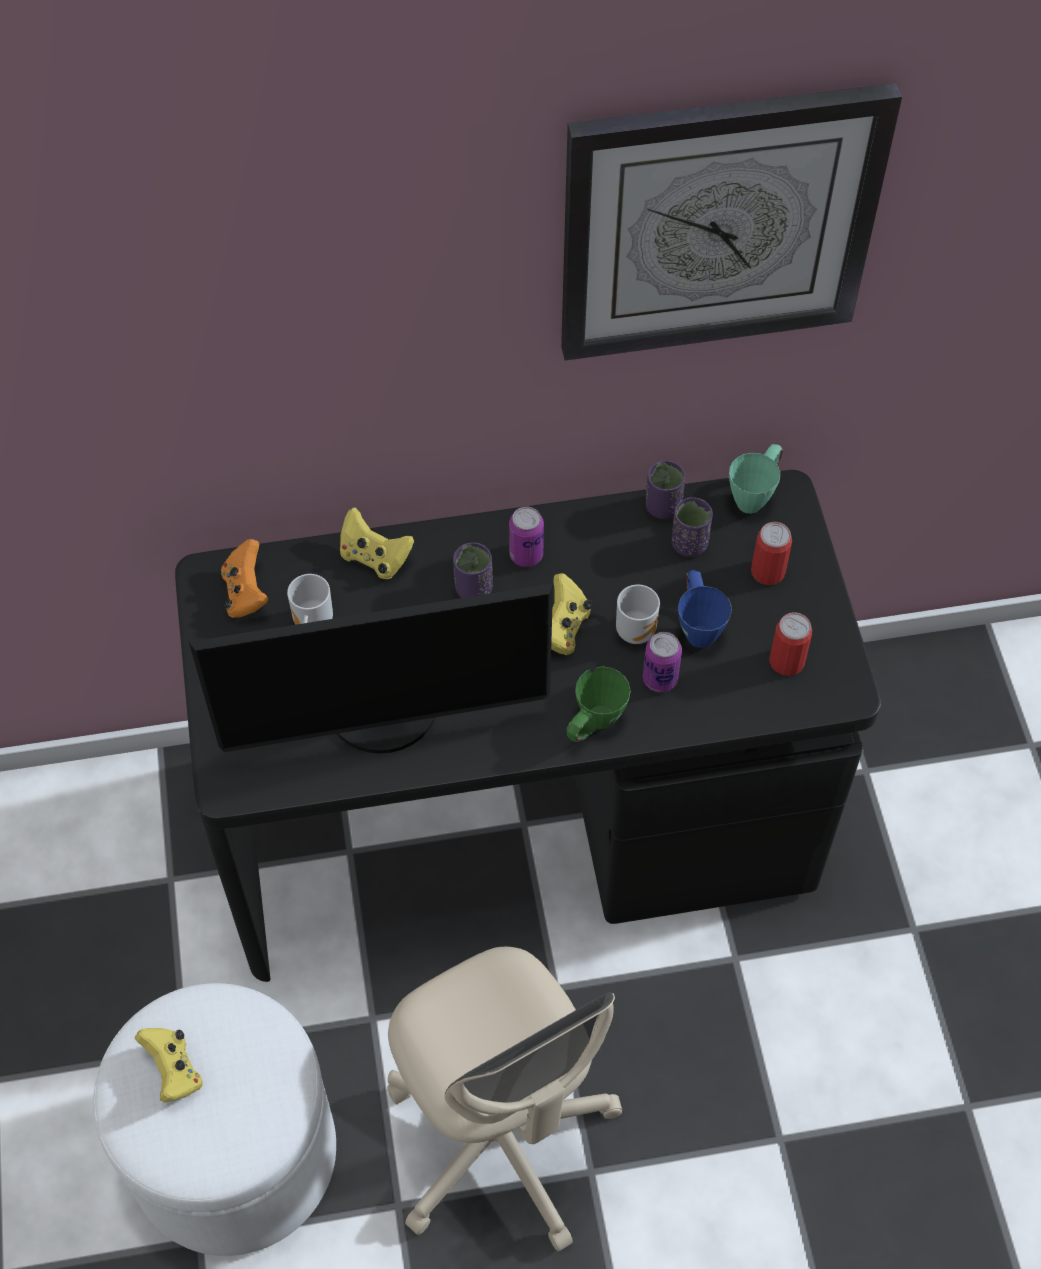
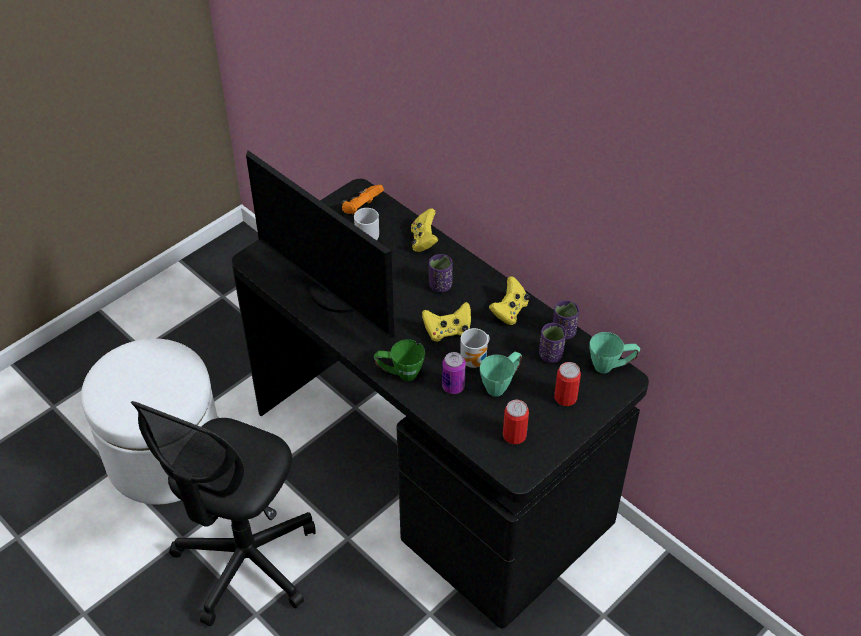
camera: 55 degrees right, 10 degrees down
(174, 1070) = (143, 366): yellow game controller -> yellow game controller (509, 311)
(500, 1139) = (246, 562): beige office chair -> black office chair
(526, 555) = (479, 294): can -> none
(697, 626) = (501, 385): blue mug -> green mug
(718, 223) = (627, 153): wall clock -> none

